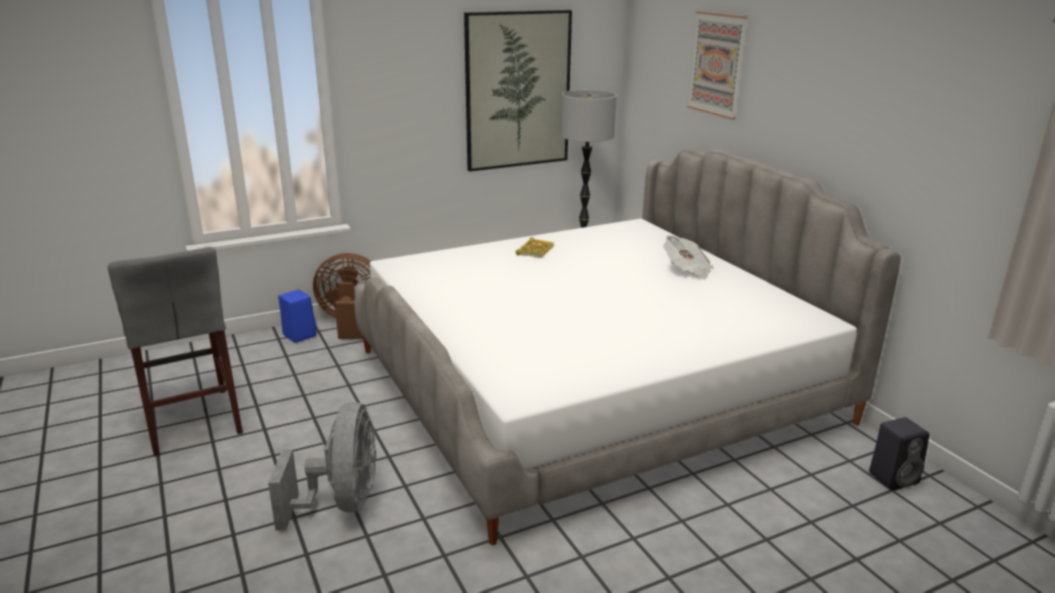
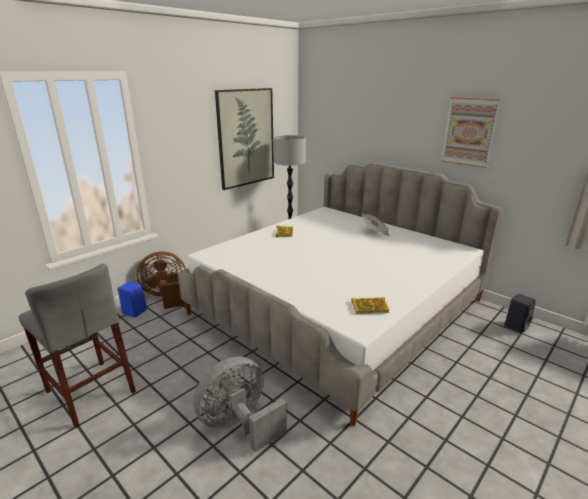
camera: 20 degrees left, 0 degrees up
(342, 503) = (239, 425): grey fan -> grey fan turned 105 degrees counterclockwise
(563, 374) = (370, 307): none -> book
(717, 64) = (367, 115): picture -> picture (469, 132)

